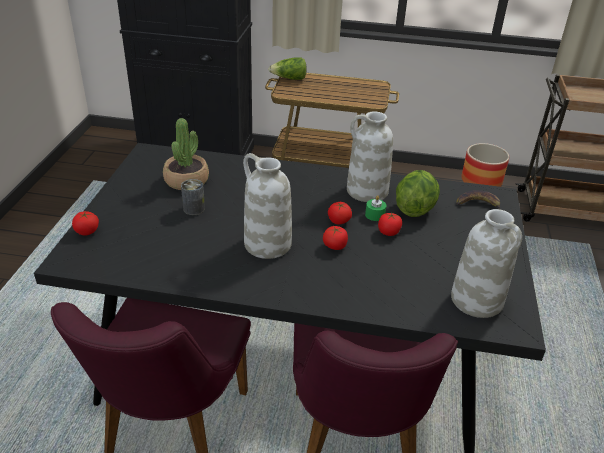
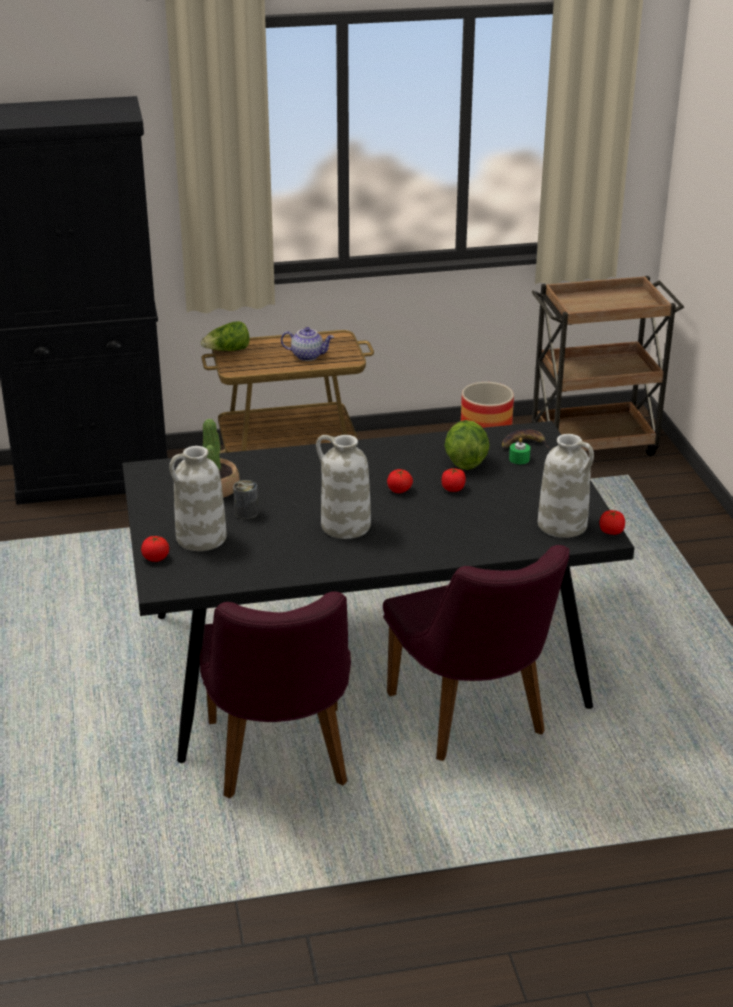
camera: 20 degrees left, 5 degrees down
(335, 246) = (410, 512): tomato -> tomato (611, 531)
(345, 94) = (308, 356): none -> teapot
(366, 191) = (408, 456): white vase -> white vase (201, 538)
(375, 215) = (430, 476): green candle -> green candle (519, 459)

